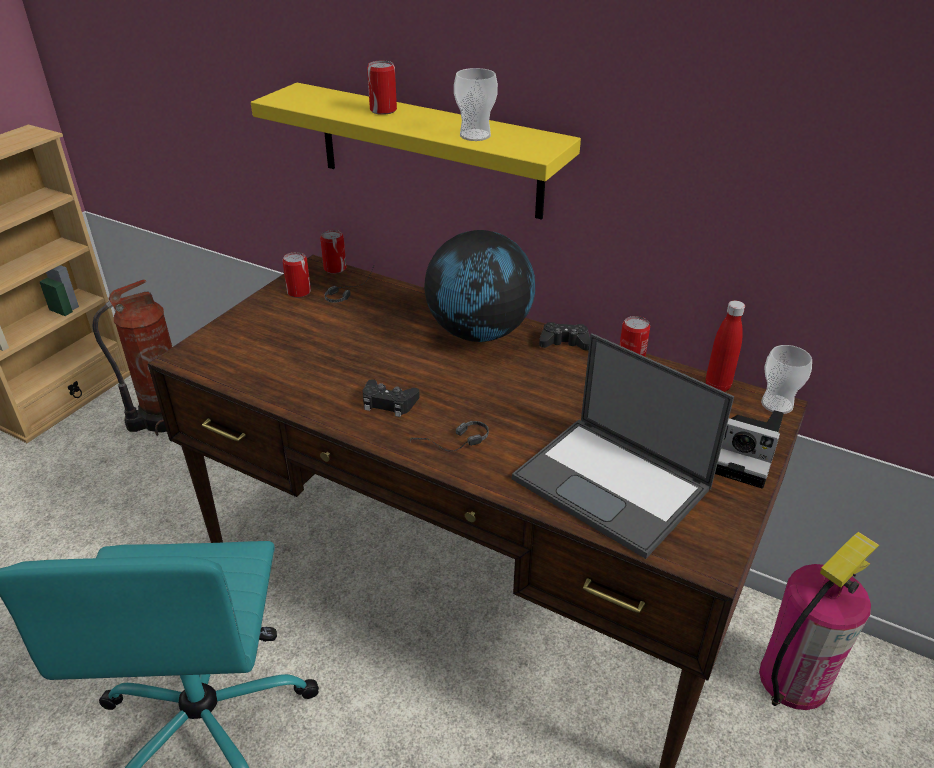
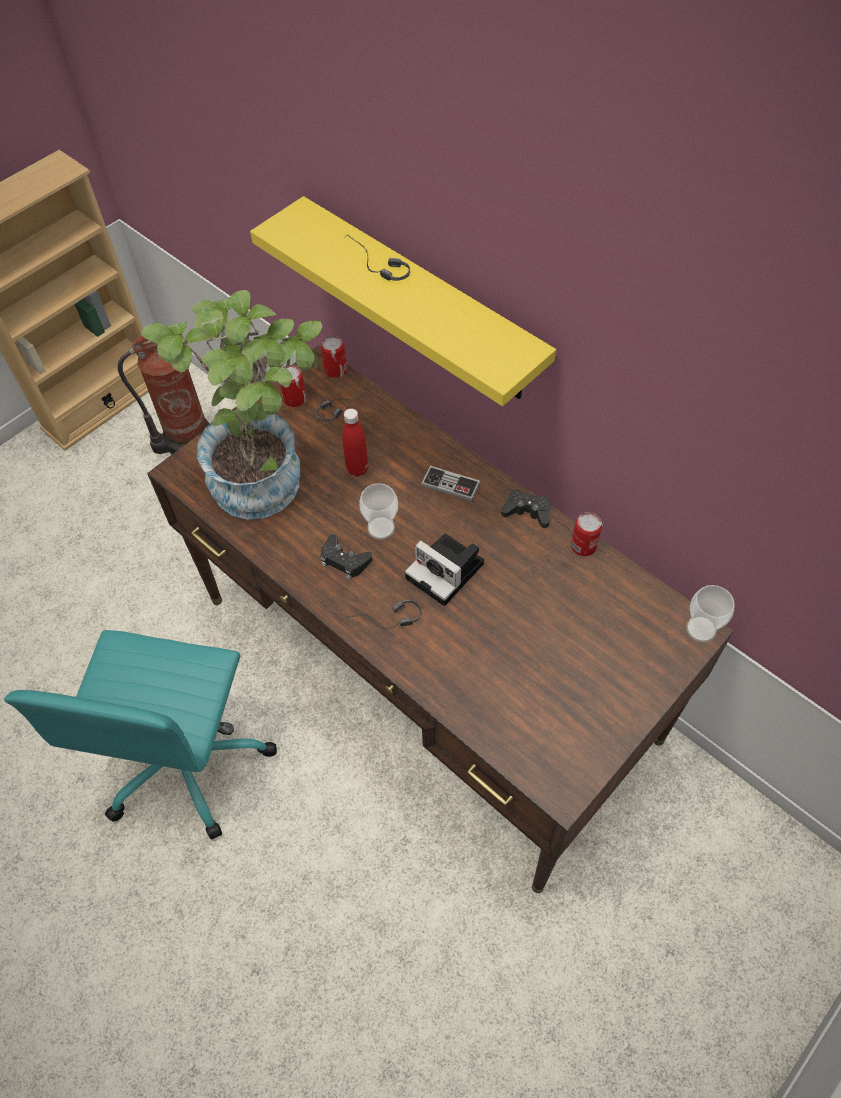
camera: 15 degrees right, 20 degrees up
(283, 348) = (266, 474): none -> potted plant
(383, 110) = (375, 267): can -> headphones
(475, 135) = (451, 330): cup -> cup (381, 528)
(479, 333) = (450, 485): globe -> game controller
(613, 484) = (512, 693): laptop -> none
(717, 386) = (653, 596): red bottle -> red bottle (357, 469)
(743, 456) = (641, 685): camera -> camera (447, 572)
(793, 679) = (683, 828): fire extinguisher -> none

